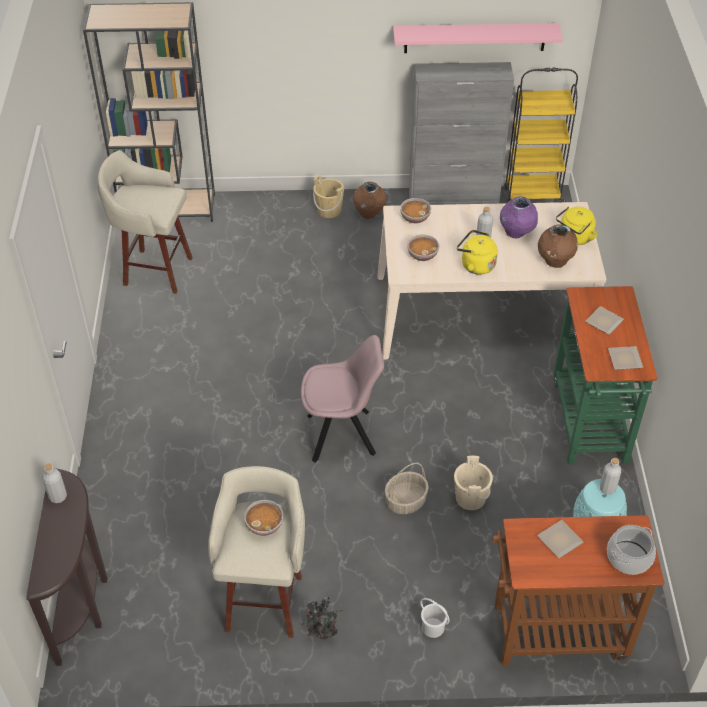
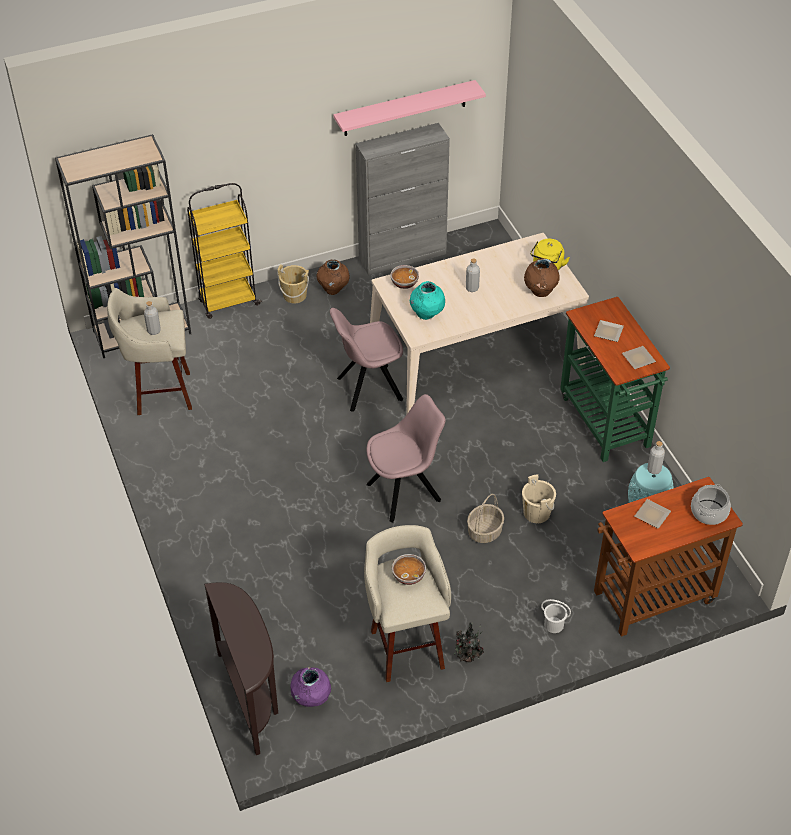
camera: 20 degrees left, 0 degrees up
(58, 496) = (226, 604): grey bottle -> grey bottle (154, 331)
(357, 319) = (368, 388): none -> pink chair
(422, 255) = (427, 314): bowl -> turquoise vase
(475, 265) = (476, 311): yellow kettle -> none
(516, 233) = (497, 275): purple vase -> purple vase (311, 699)
(532, 196) = (471, 237): yellow cart -> yellow cart (229, 303)

